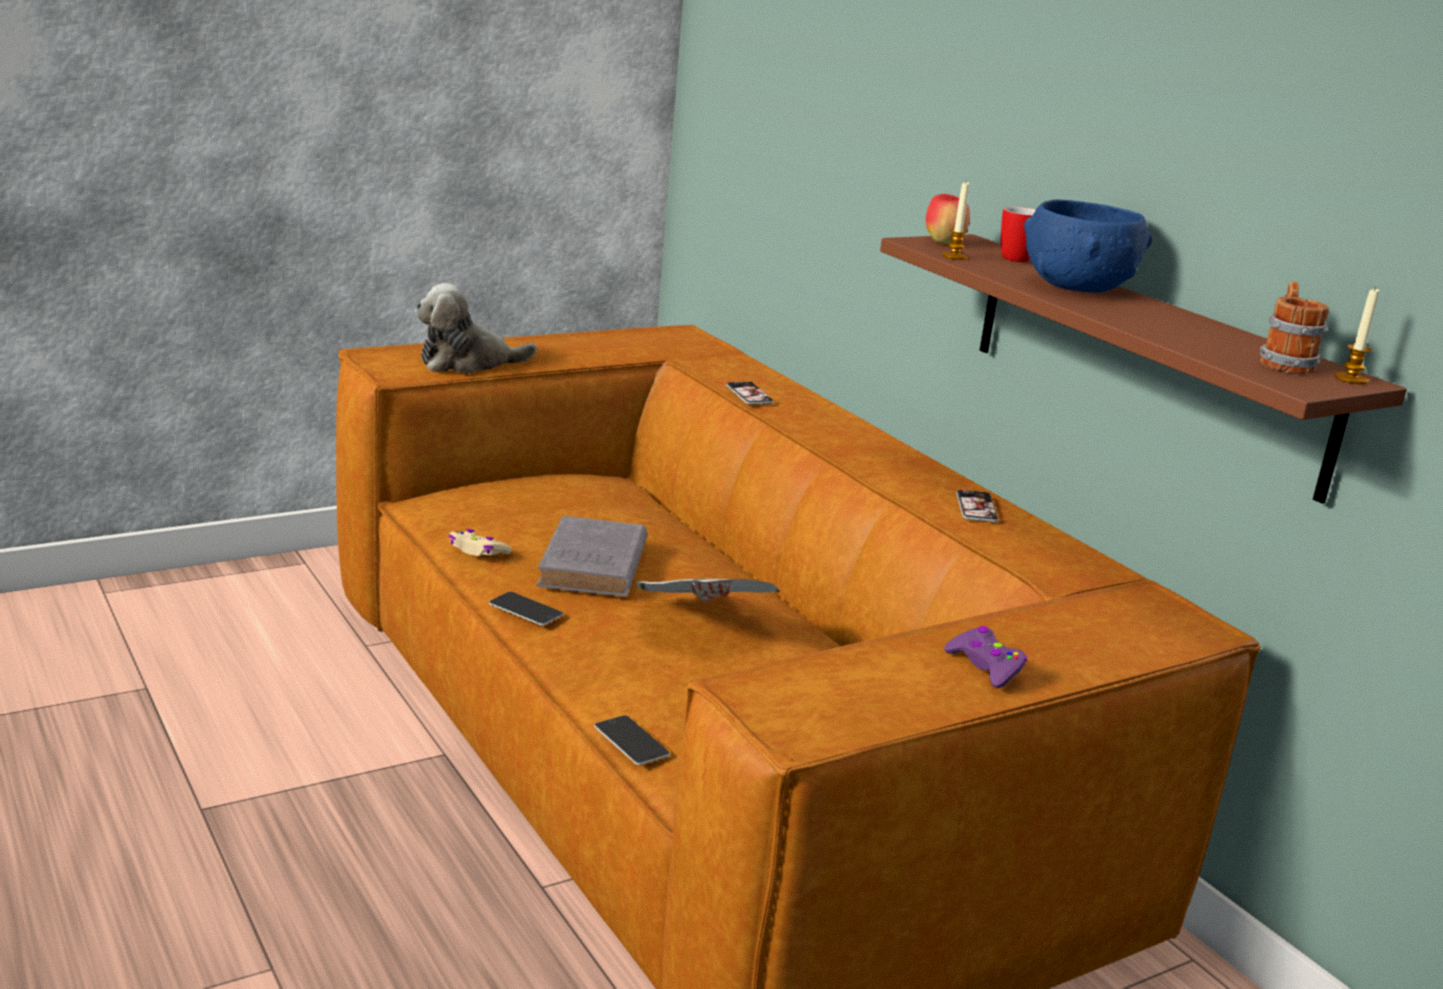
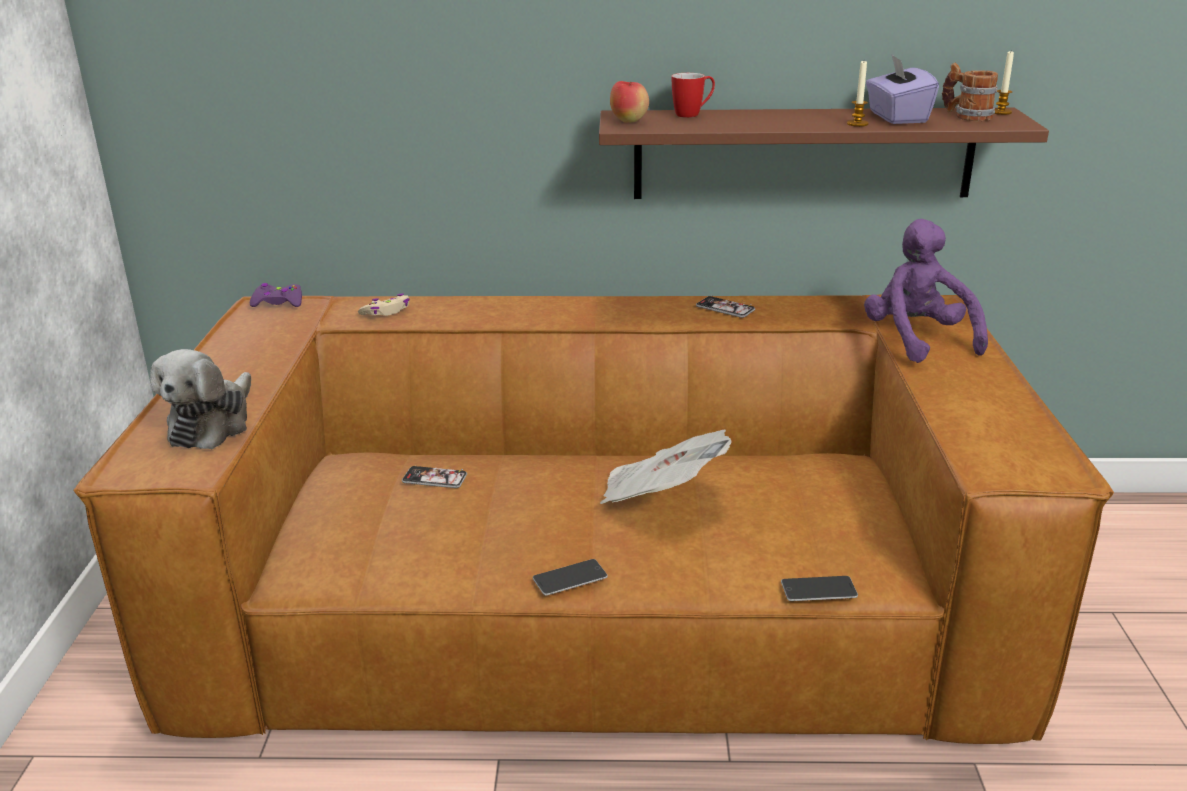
camera: 55 degrees left, 5 degrees up
(478, 551) = (437, 571): beige game controller -> beige game controller (387, 312)
(592, 566) = (524, 518): grey book -> none
(749, 394) = (439, 320): phone -> phone (434, 478)
(954, 256) = (672, 127): candle -> candle (857, 124)
(985, 666) = (980, 380): purple game controller -> purple game controller (278, 302)
(1055, 621) = (917, 340): none -> purple plush toy
(1077, 287) = (773, 117): blue bowl -> none
(1199, 333) = (896, 117): none -> purple tissue box

